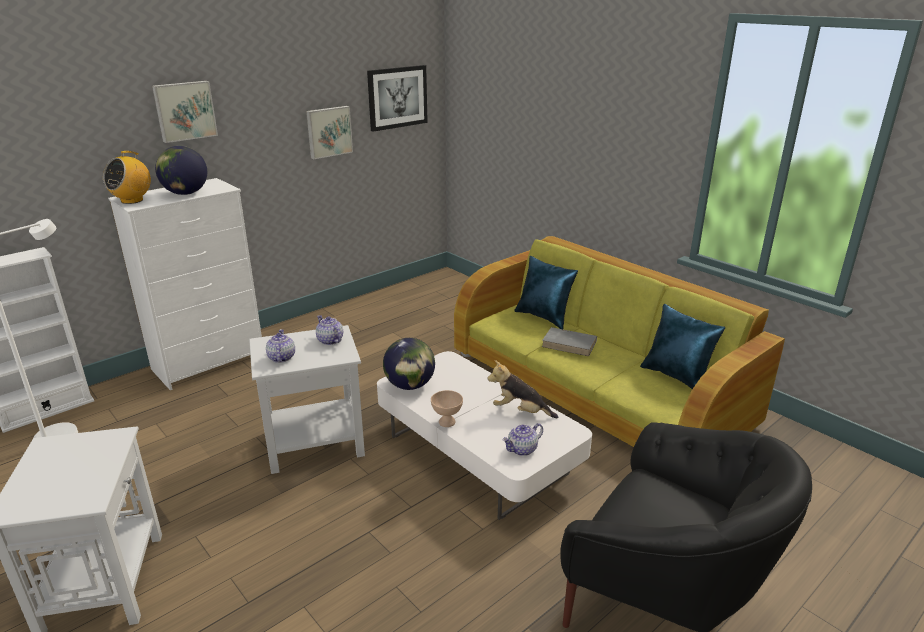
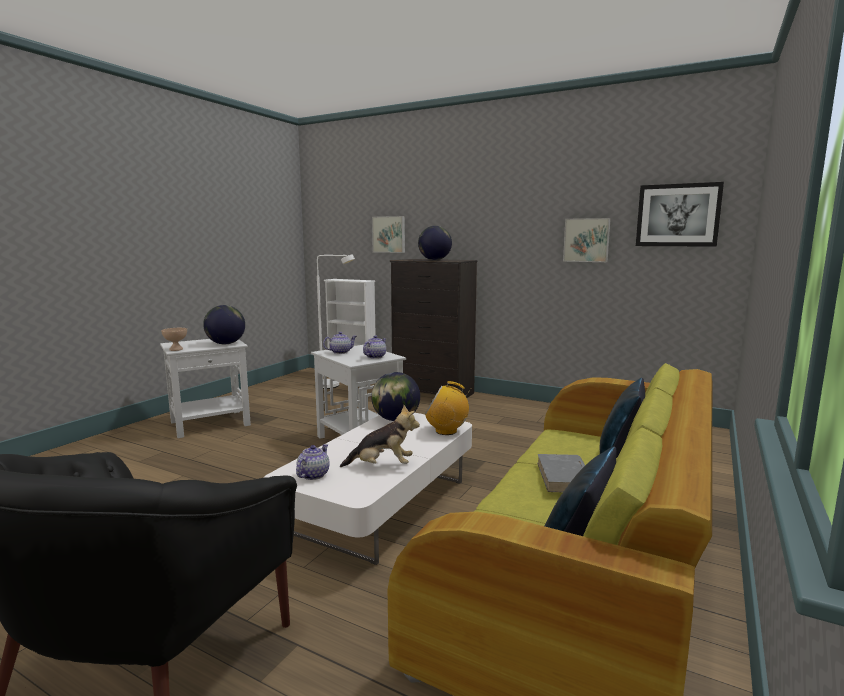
camera: 70 degrees right, 15 degrees down
(99, 446) = (226, 343): none -> globe
(132, 200) = (409, 259): radio -> radio (446, 431)
(184, 111) = (469, 209): picture -> picture (389, 234)
(210, 362) = (433, 393): white dresser -> black dresser
(447, 422) = (345, 440): beige bowl -> beige bowl (175, 349)
(520, 411) = (382, 466): plush toy -> plush toy turned 90 degrees clockwise
(522, 449) = (313, 475): teapot -> teapot turned 75 degrees clockwise

